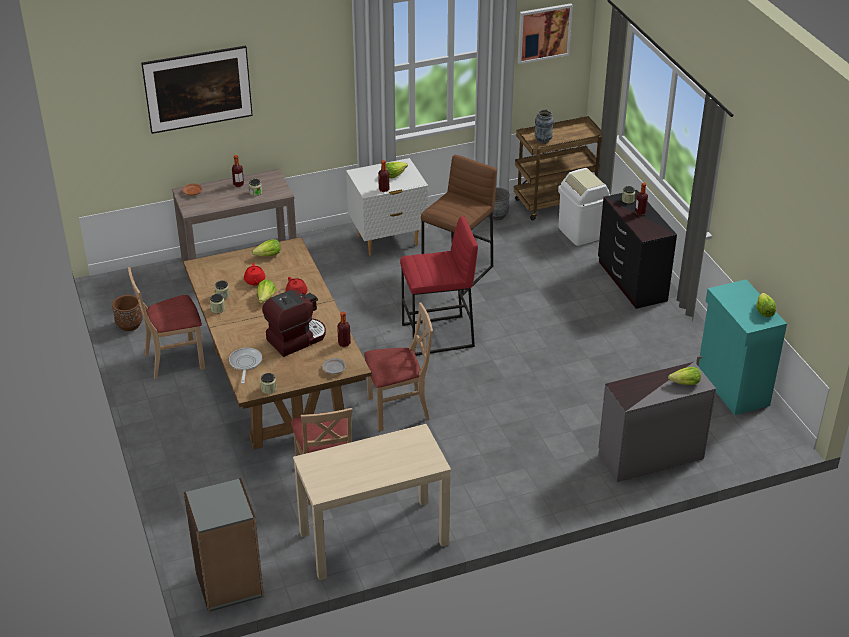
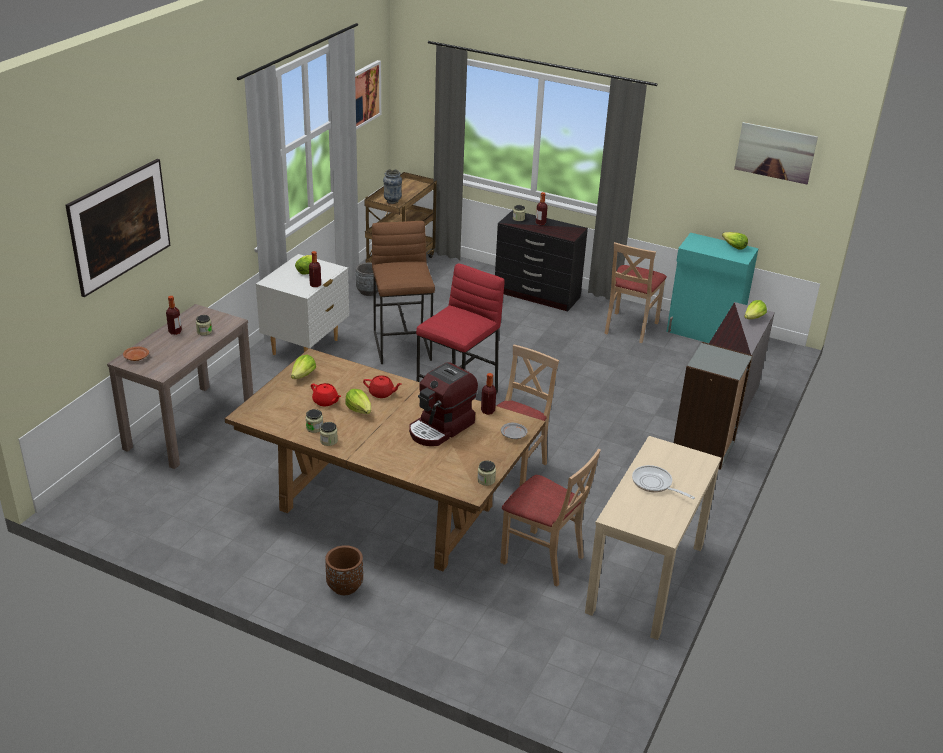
camera: 45 degrees left, 5 degrees down
(129, 325) = (154, 535): brown planter -> brown planter (344, 586)
(174, 360) = (250, 540): beige chair -> beige chair (630, 327)
(229, 585) = (596, 697): grey bookcase -> grey bookcase (704, 448)
(245, 364) = (431, 472): frying pan -> frying pan (654, 484)
(296, 338) = (441, 428): coffee machine -> coffee machine turned 150 degrees counterclockwise
(581, 232) = (452, 277): white trash can -> none
(809, 229) = (775, 152): none -> picture

